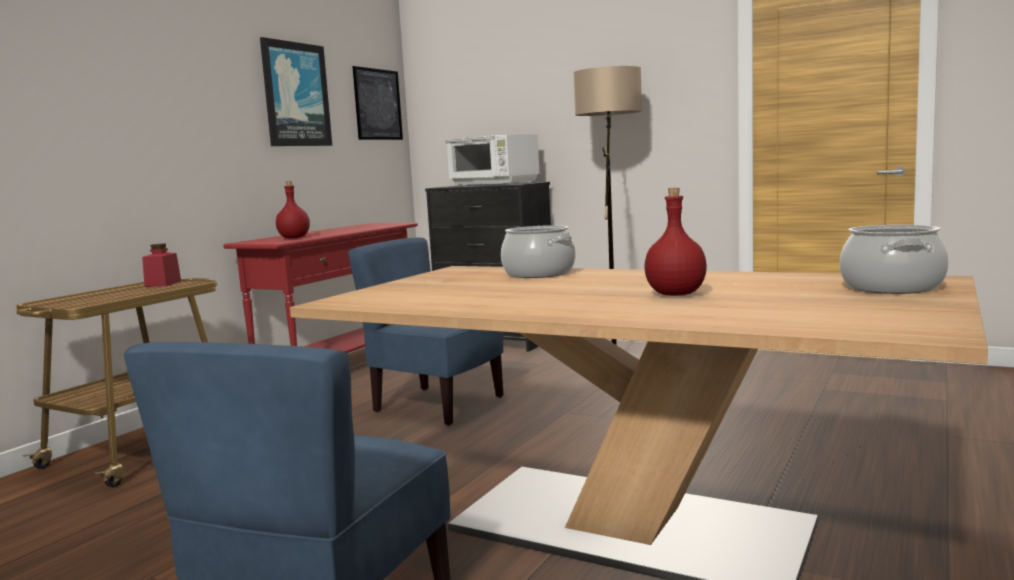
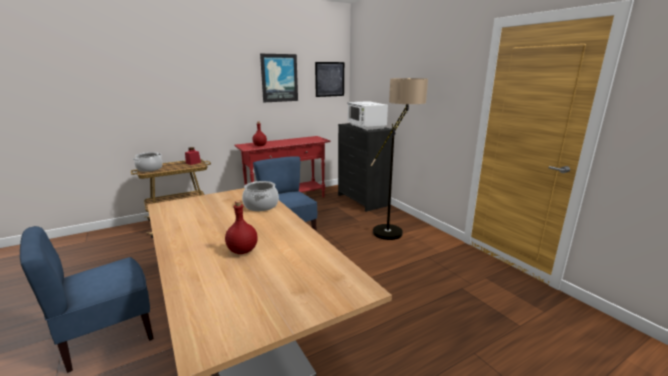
camera: 30 degrees right, 10 degrees up
(892, 287) = (322, 289): cooking pot -> cooking pot (149, 169)

